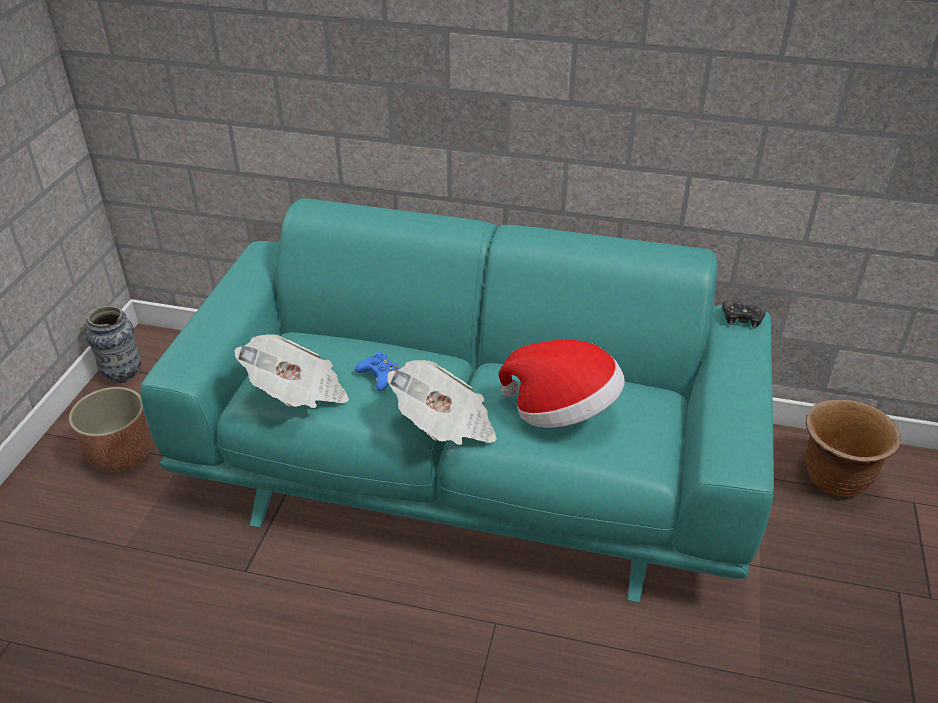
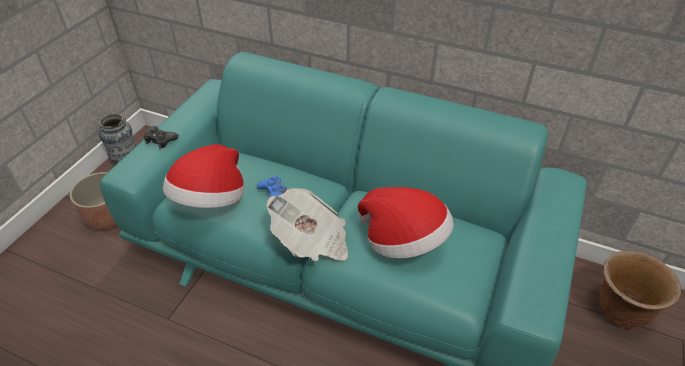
camera: 10 degrees right, 5 degrees up
(298, 393) = (210, 200): newspaper -> hat
(742, 318) = (562, 182): black game controller -> black game controller (160, 140)

